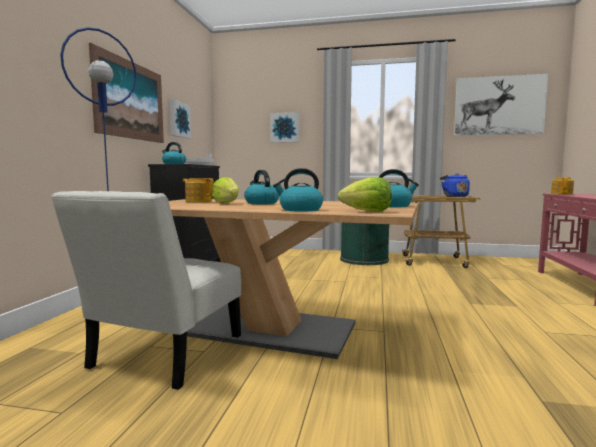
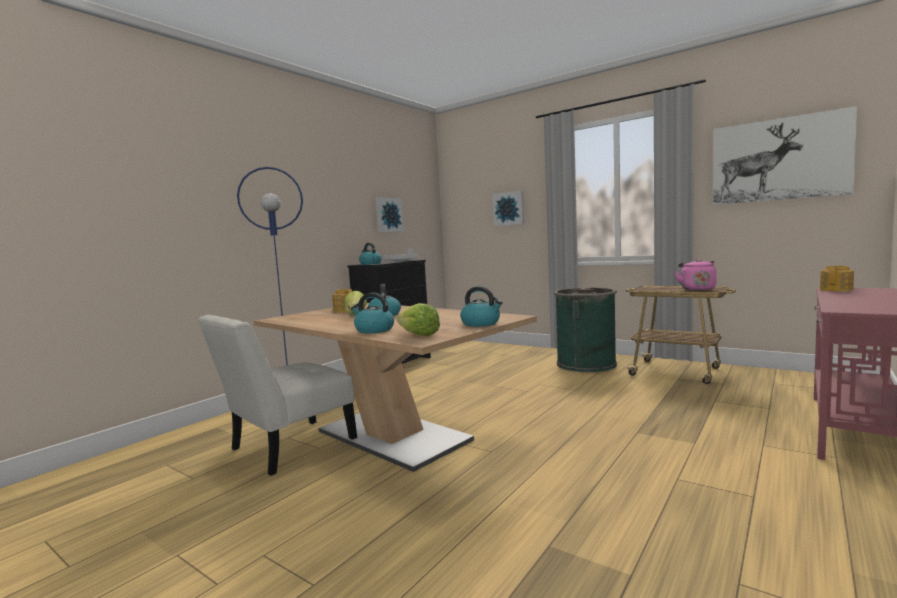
camera: 25 degrees right, 0 degrees up
(130, 100) = (327, 209): picture -> none
(454, 196) = (697, 289): blue kettle -> pink kettle

